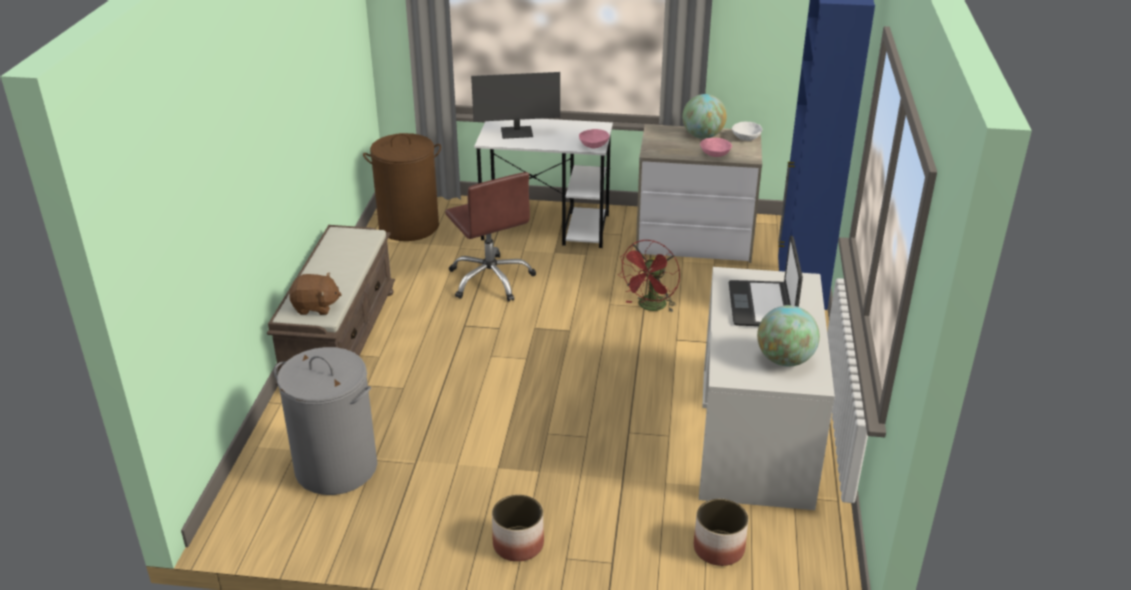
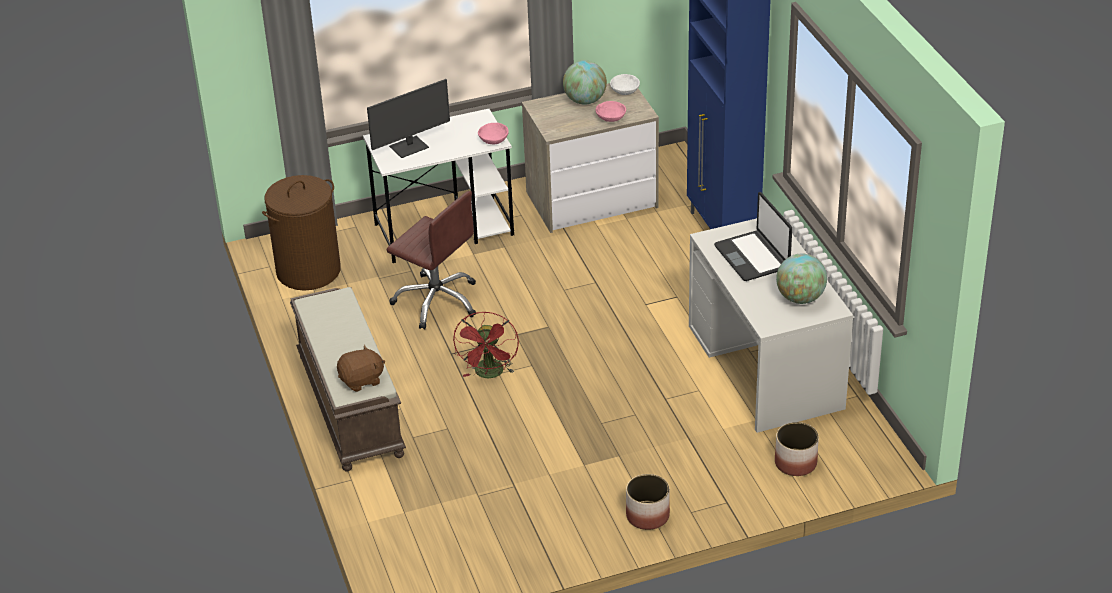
camera: 25 degrees left, 5 degrees up
(335, 468) = (451, 513): grey laundry basket -> none
(650, 307) = (602, 281): red fan -> red fan (490, 374)

